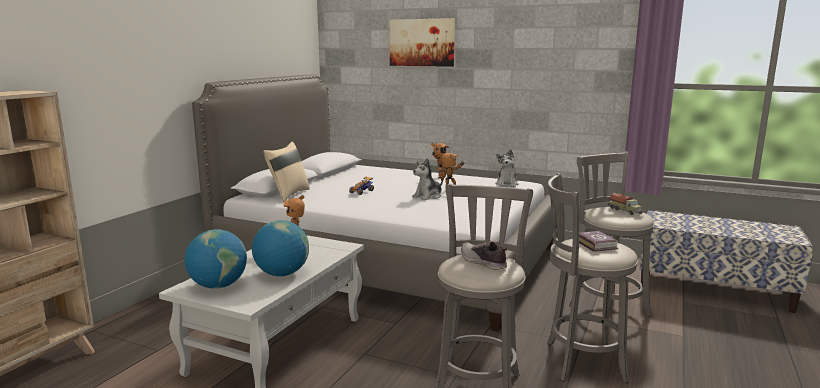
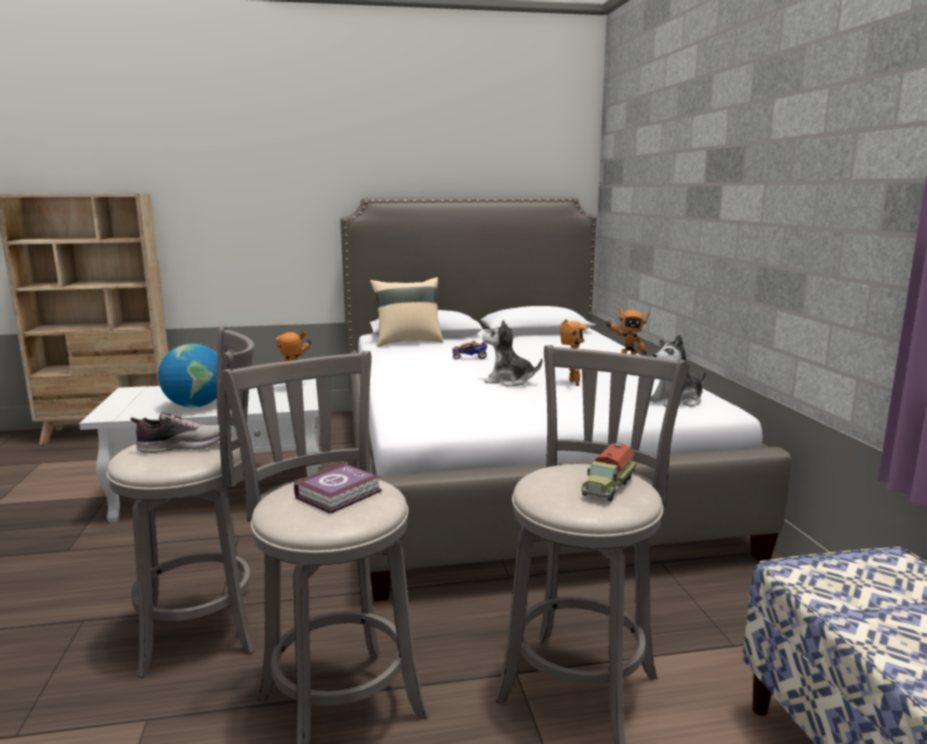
camera: 55 degrees right, 0 degrees up
(218, 286) = (146, 396): globe -> none
(422, 42) = (674, 141): picture -> none
(482, 262) = (182, 446): shoe -> shoe turned 60 degrees clockwise

